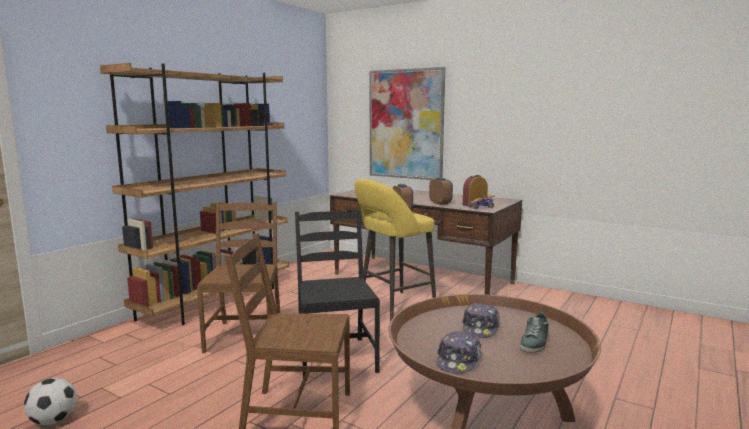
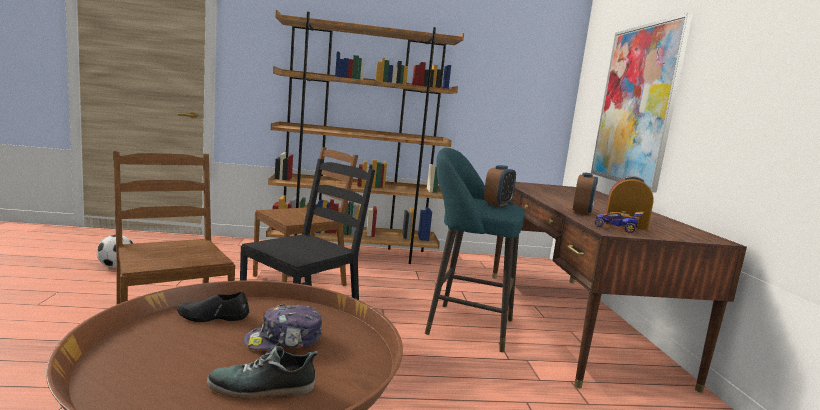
camera: 50 degrees right, 0 degrees up
(393, 306) = (464, 325): yellow stool -> turquoise stool
(429, 340) = (213, 316): none -> black shoe
(459, 360) = (158, 342): cap -> none

